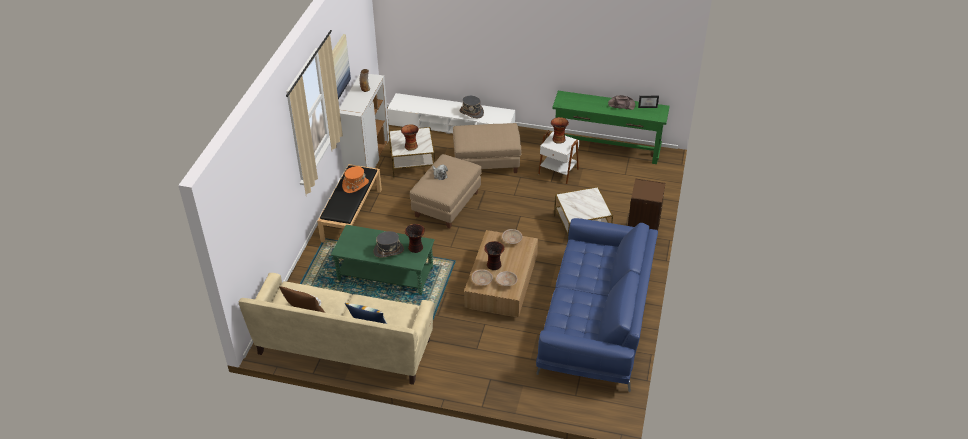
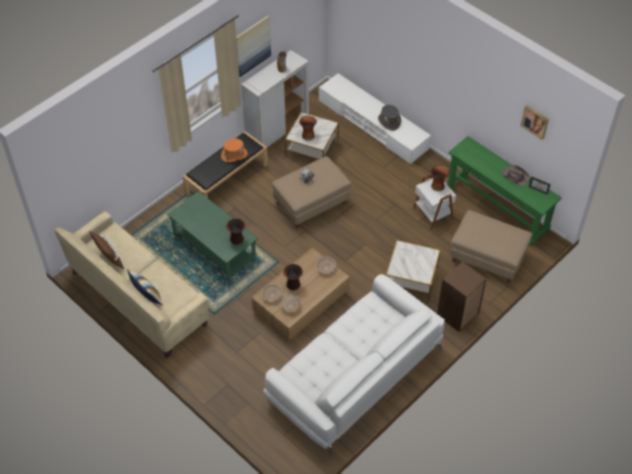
camera: 30 degrees right, 10 degrees up
(388, 251) = (213, 232): grey hat -> none
(487, 162) = (376, 176): beige ottoman -> beige ottoman (488, 257)
(596, 320) = (354, 375): blue sofa -> white sofa
(630, 41) = (535, 121): none -> picture

